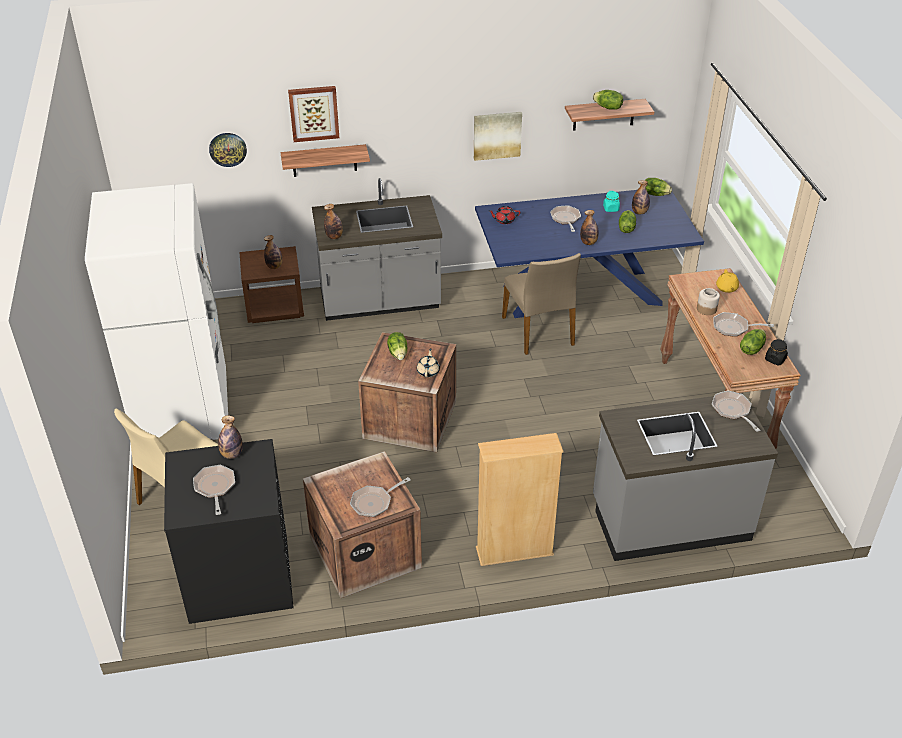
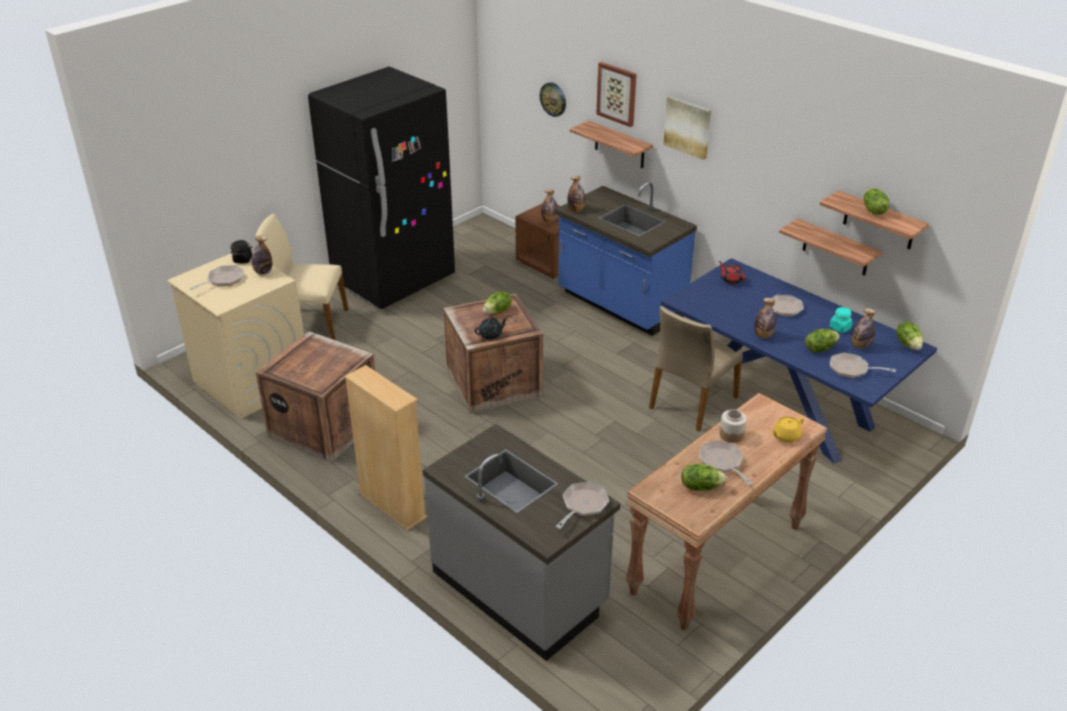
camera: 55 degrees right, 5 degrees down
(183, 410) = (394, 280): white fridge -> black fridge
(238, 577) = (251, 381): black washing machine -> beige washing machine
(374, 502) = (310, 373): frying pan -> frying pan (852, 369)
(380, 302) = (620, 305): grey counter -> blue counter
(428, 371) = (491, 334): beige teapot -> black teapot
(497, 135) = (767, 191): picture -> picture (688, 127)
(568, 152) = (836, 248): none -> shelf
(775, 359) = (703, 509): black jar -> black jar (243, 260)

